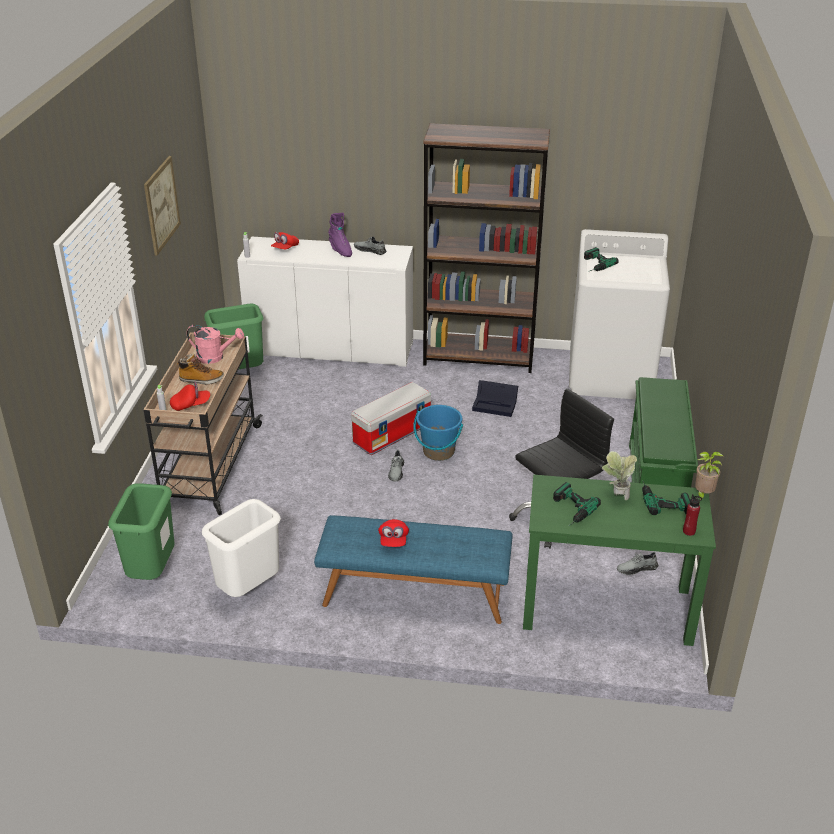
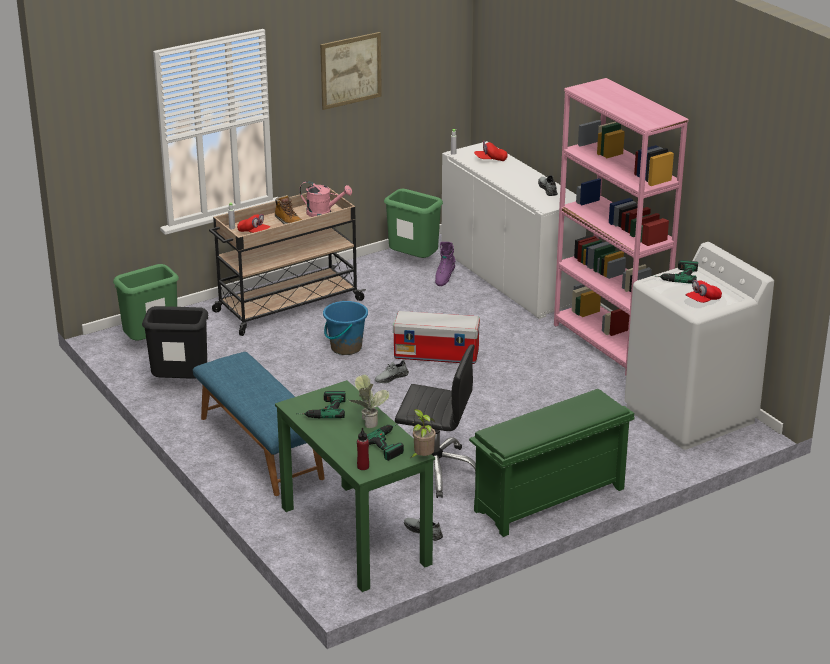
camera: 50 degrees right, 5 degrees down
(215, 357) = (323, 213): pink watering can -> pink watering can turned 45 degrees counterclockwise
(249, 590) = (181, 384): white trash can -> black trash can
(340, 250) = (526, 179): purple boot -> purple boot (444, 278)
(393, 540) = (246, 384): red cap -> red cap (703, 301)
(438, 452) = (444, 384): blue bucket -> blue bucket (346, 347)
(479, 357) = (609, 343): brown bookcase -> pink bookcase
(496, 405) = (550, 381): black storage box -> none

